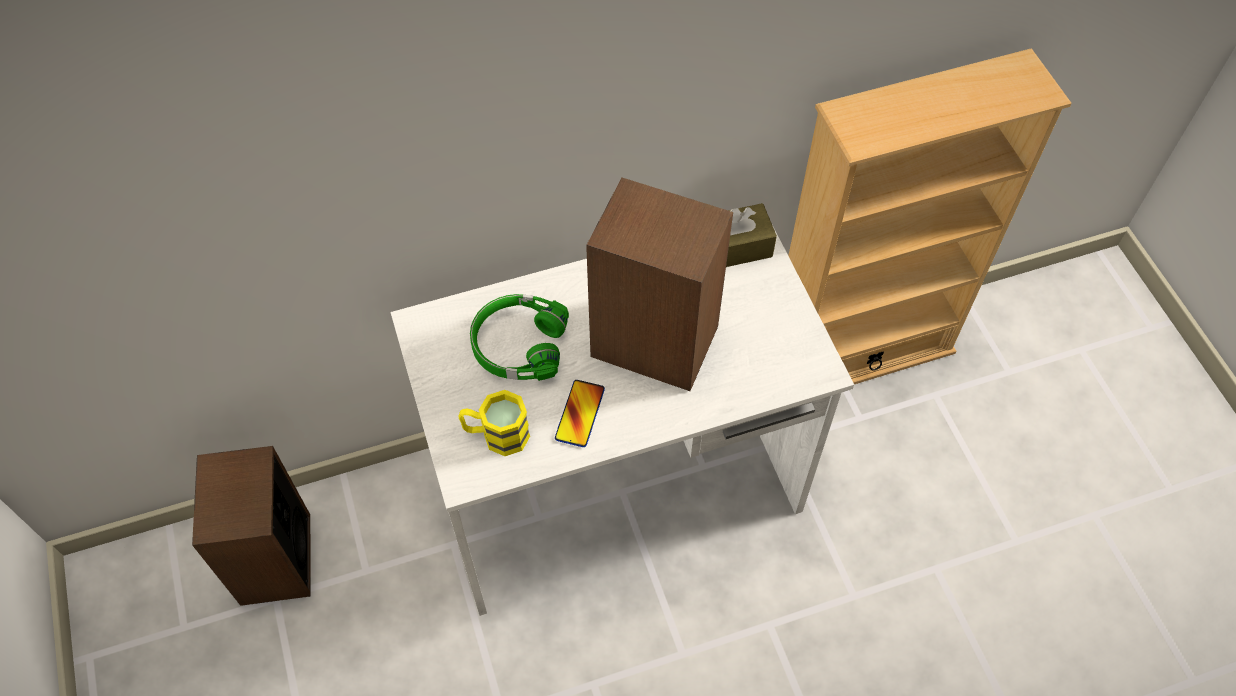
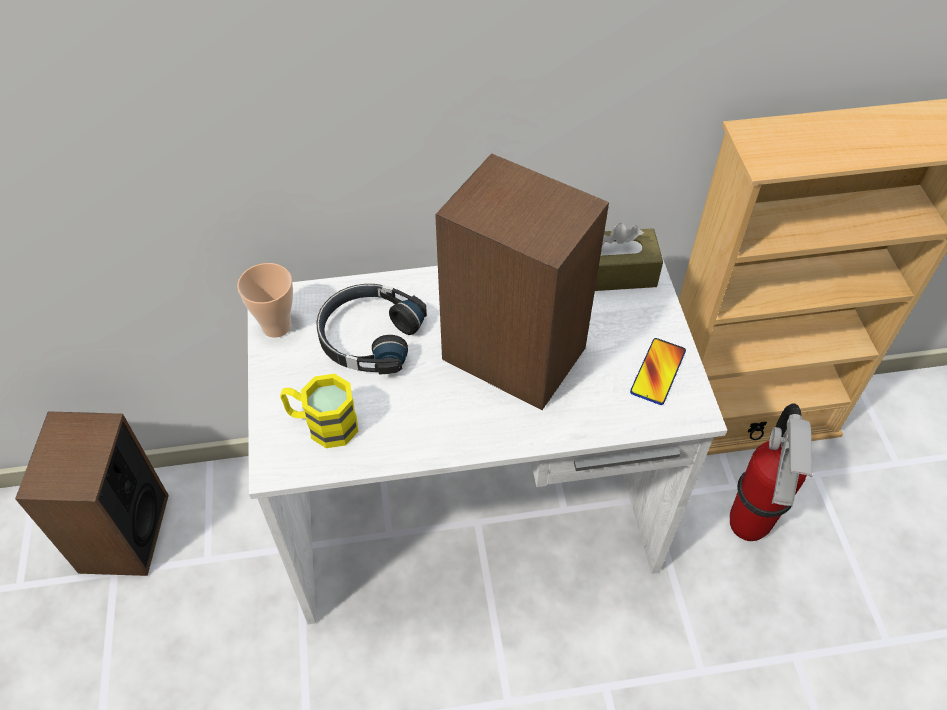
camera: 10 degrees right, 5 degrees down
(429, 347) = (276, 326): none -> cup
(518, 344) = (369, 336): green headphones -> black headphones
(580, 414) = (417, 416): phone -> phone (657, 372)
(878, 454) = (748, 526): none -> fire extinguisher

